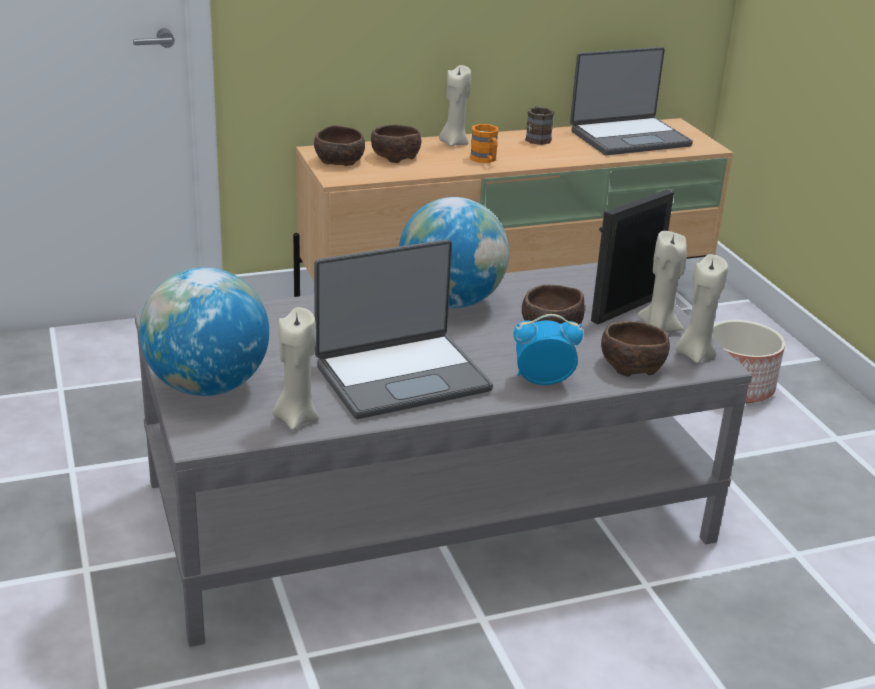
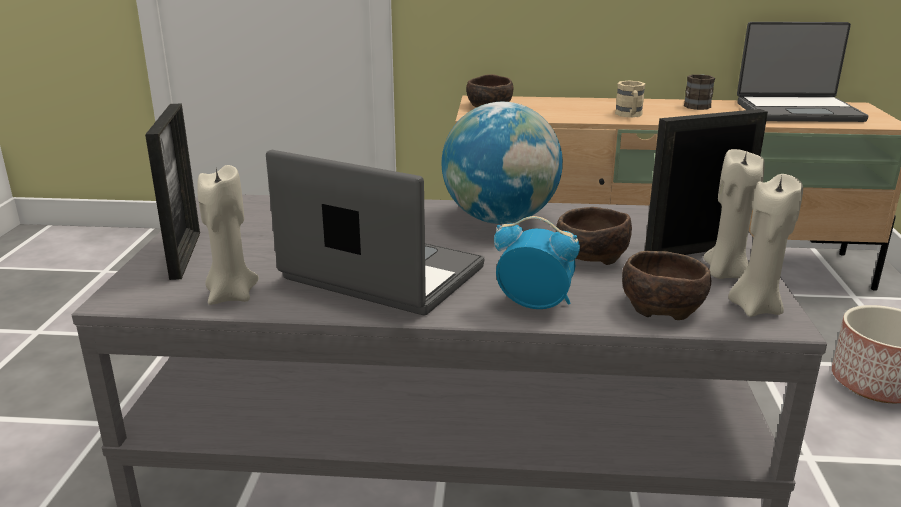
camera: 25 degrees right, 5 degrees down
(207, 386) = (185, 255): globe -> picture frame
(394, 156) = (543, 106): brown bowl -> none
(401, 376) = (380, 275): laptop -> laptop turned 150 degrees counterclockwise
(454, 143) = (609, 102): beige candle -> none
(485, 160) = (629, 115): orange mug -> beige mug

